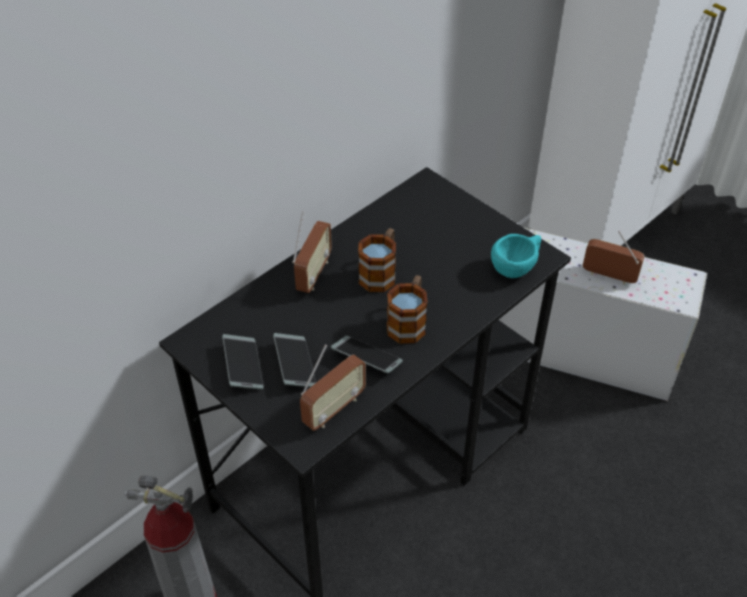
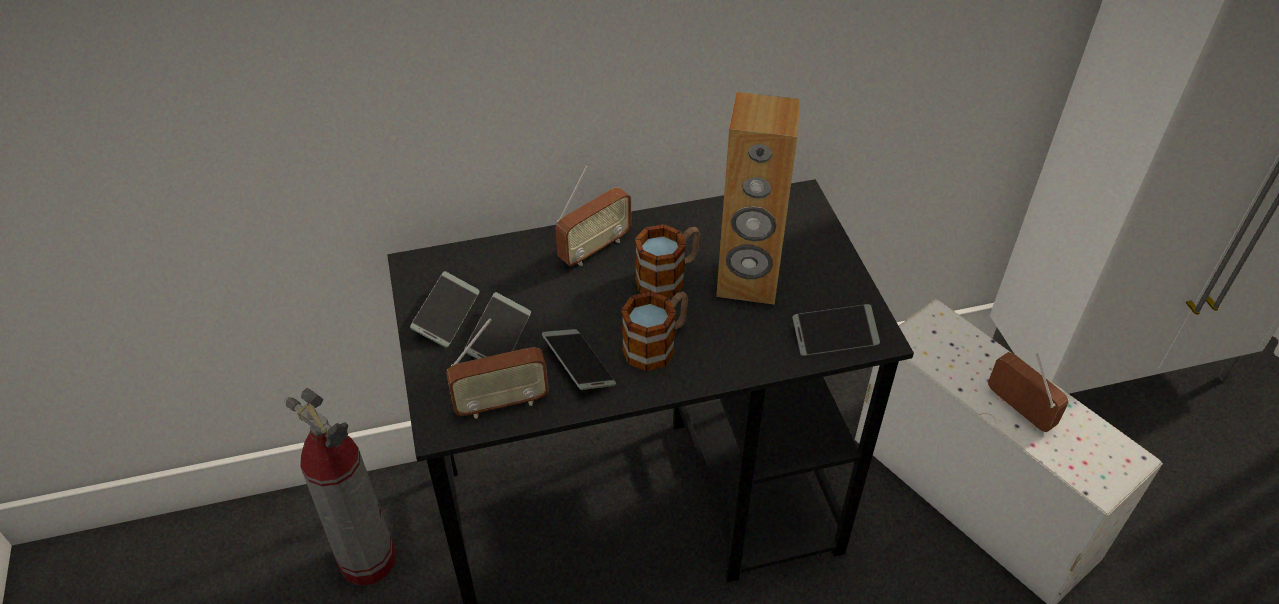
camera: 30 degrees right, 0 degrees up
(436, 254) = (748, 282): none -> brown speaker
(517, 267) = (834, 336): turquoise cup -> phone

